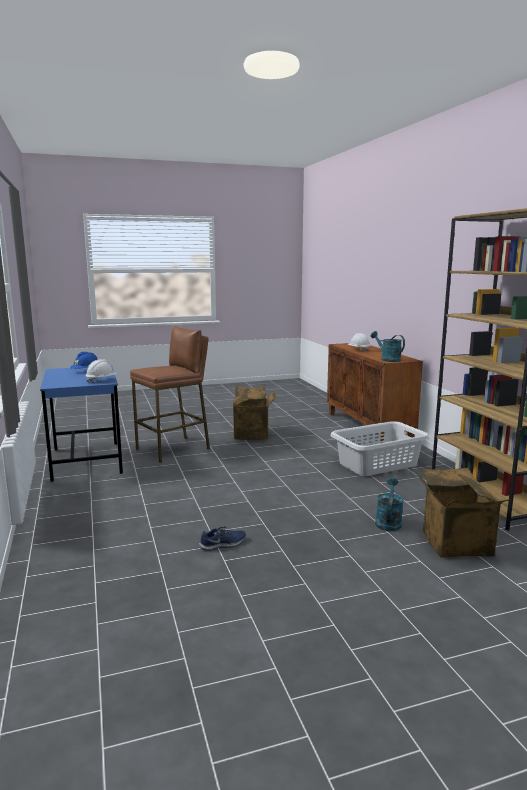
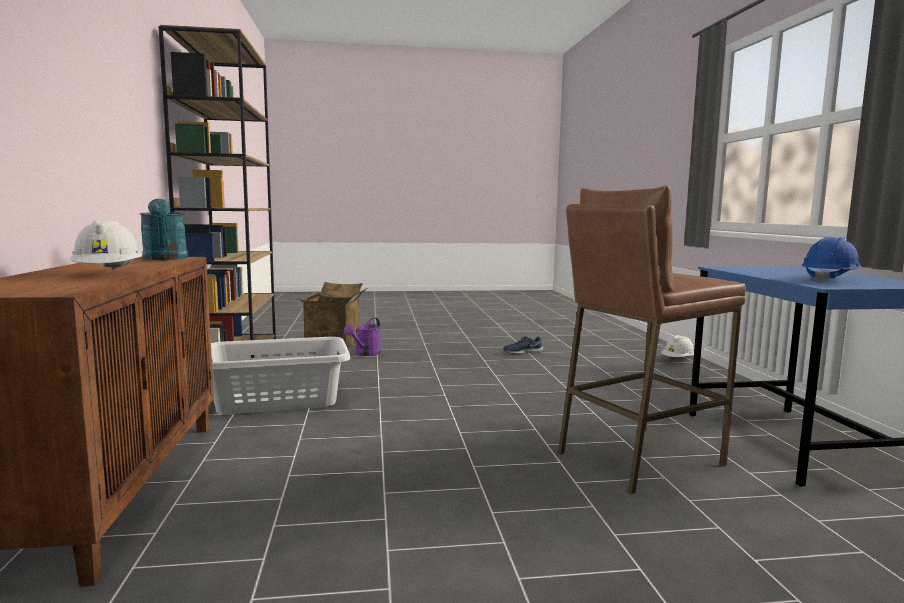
camera: 170 degrees left, 5 degrees down
(101, 381) = (736, 269): white hard hat -> white hard hat (677, 360)
(253, 434) = (450, 490): cardboard box -> none
(388, 521) = (366, 354): turquoise watering can -> purple watering can

